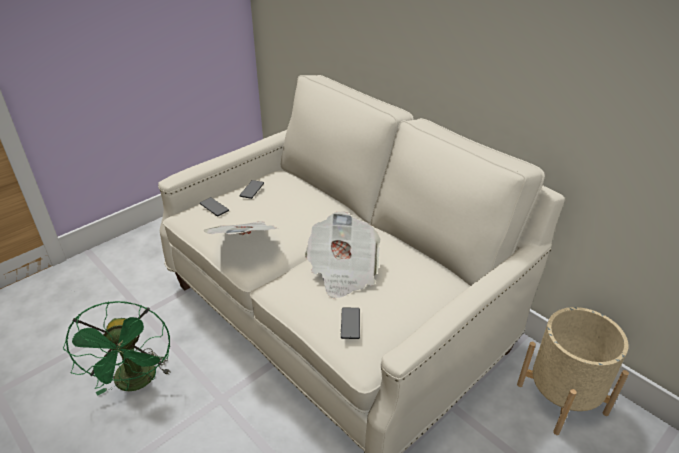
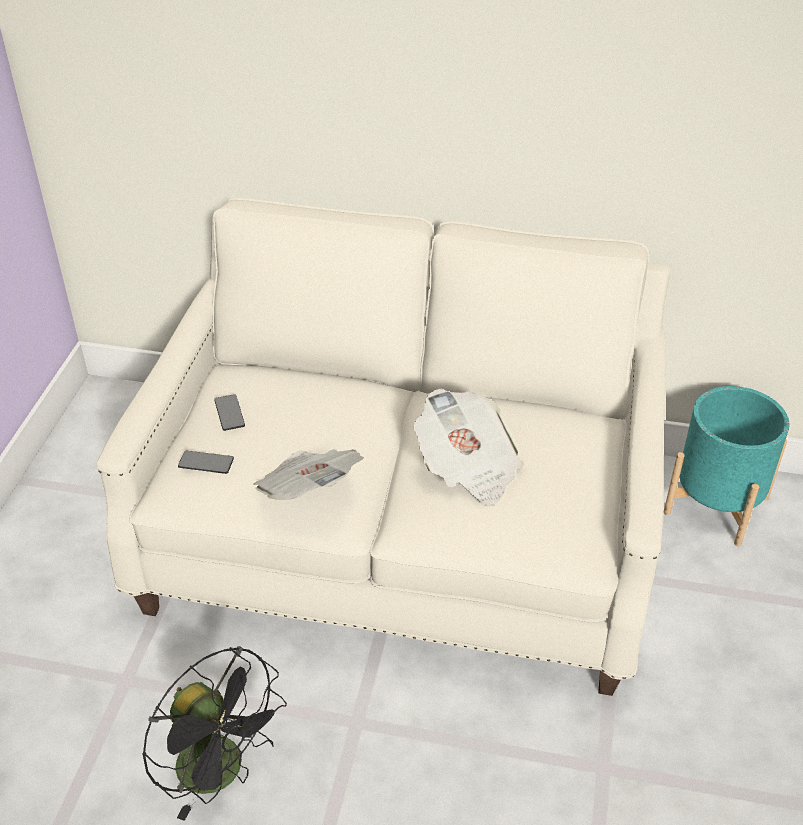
camera: 35 degrees left, 5 degrees up
(136, 383) = (222, 772): green fan -> black fan
(350, 323) = (540, 525): phone -> none
(561, 399) = (716, 505): beige planter -> turquoise planter

